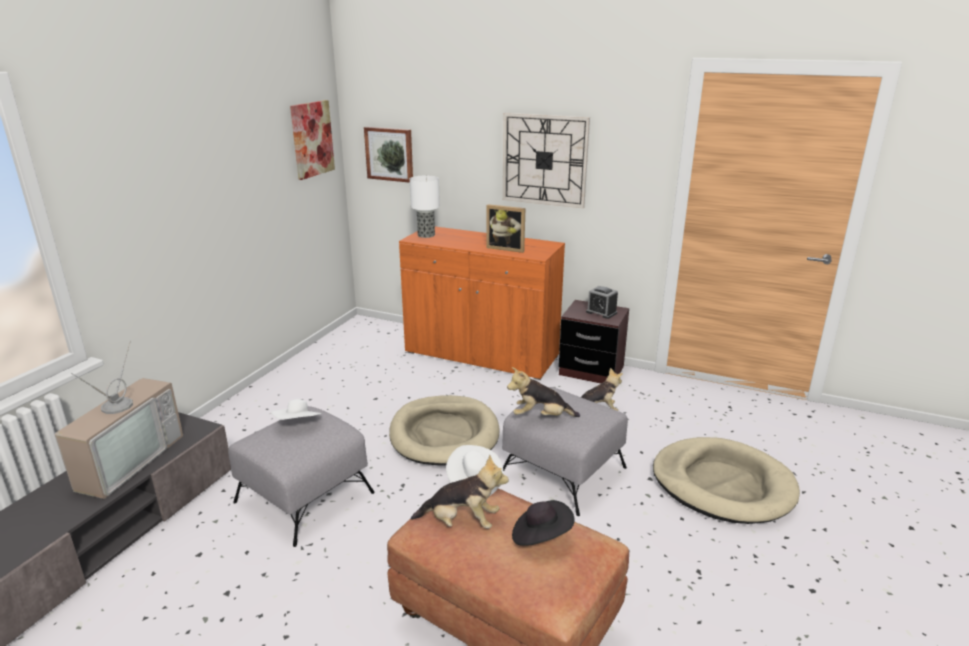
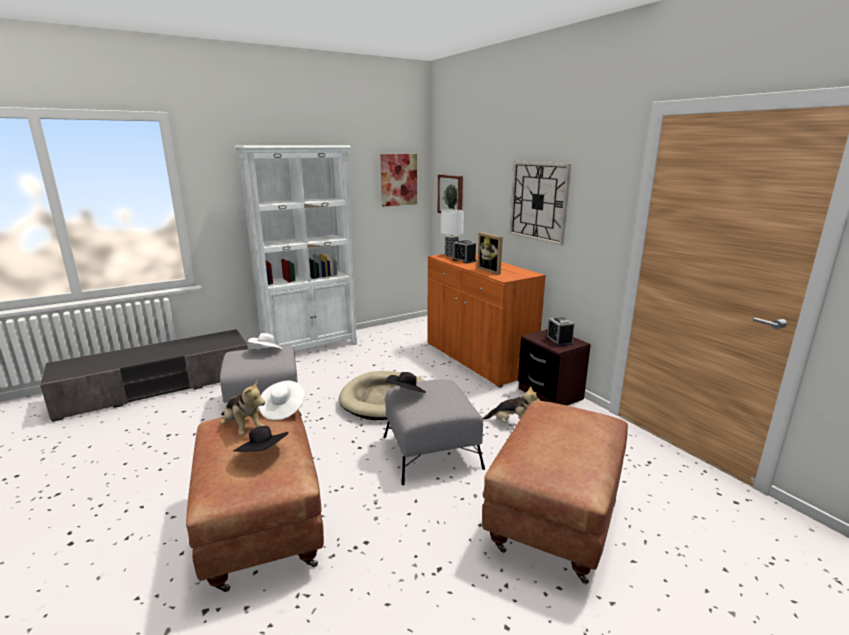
camera: 35 degrees right, 5 degrees down
(126, 460) = (185, 346): television -> none
(259, 402) = (311, 347): none -> white bookcase
(453, 240) = (464, 260): none -> alarm clock
(540, 417) = (406, 394): plush toy -> black hat
(722, 484) = (554, 517): beige dog bed -> brown ottoman

